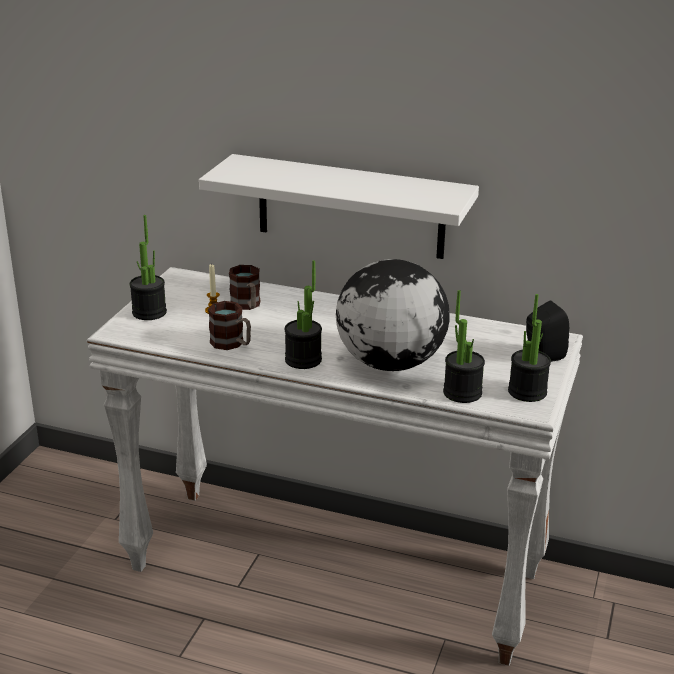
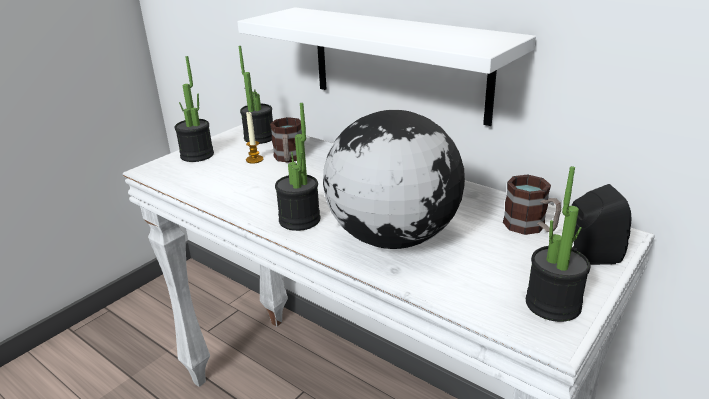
camera: 20 degrees right, 0 degrees up
(232, 344) = (243, 193): mug -> mug (530, 227)
(462, 393) = (461, 291): potted plant -> potted plant (259, 138)

